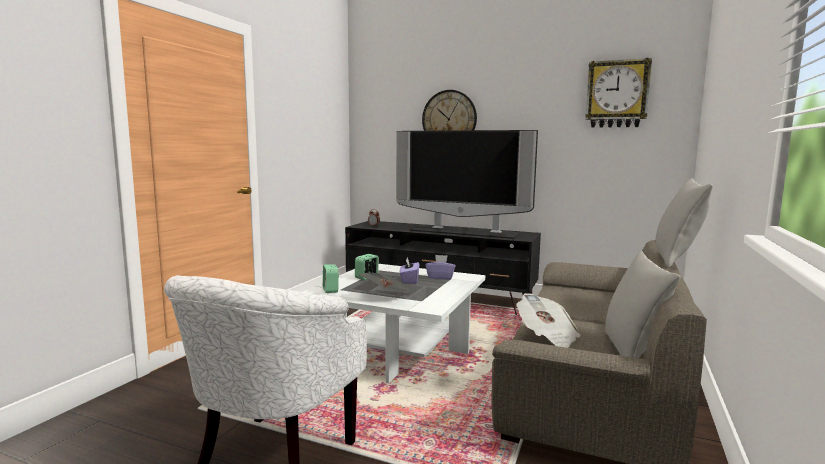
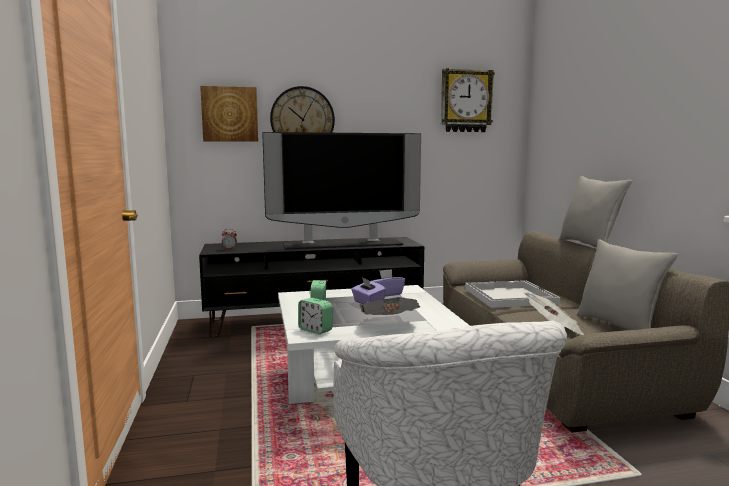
camera: 35 degrees left, 0 degrees up
(393, 116) = (230, 114): none -> picture
(574, 302) = (508, 296): none -> white tray

